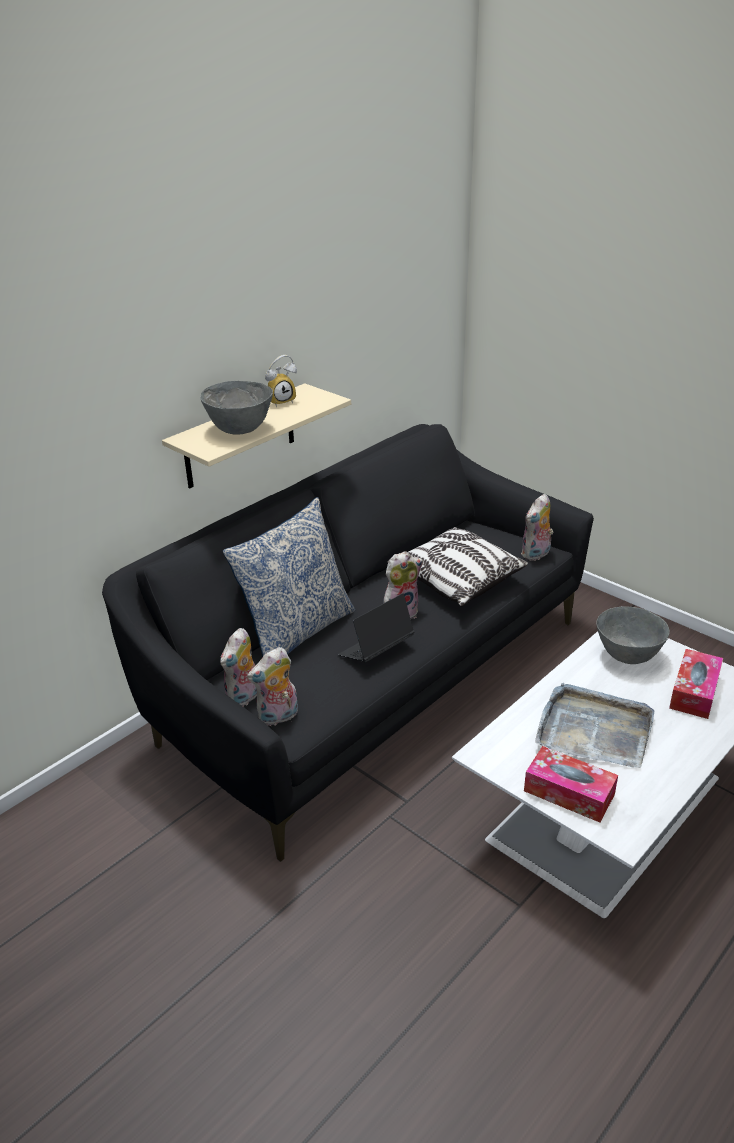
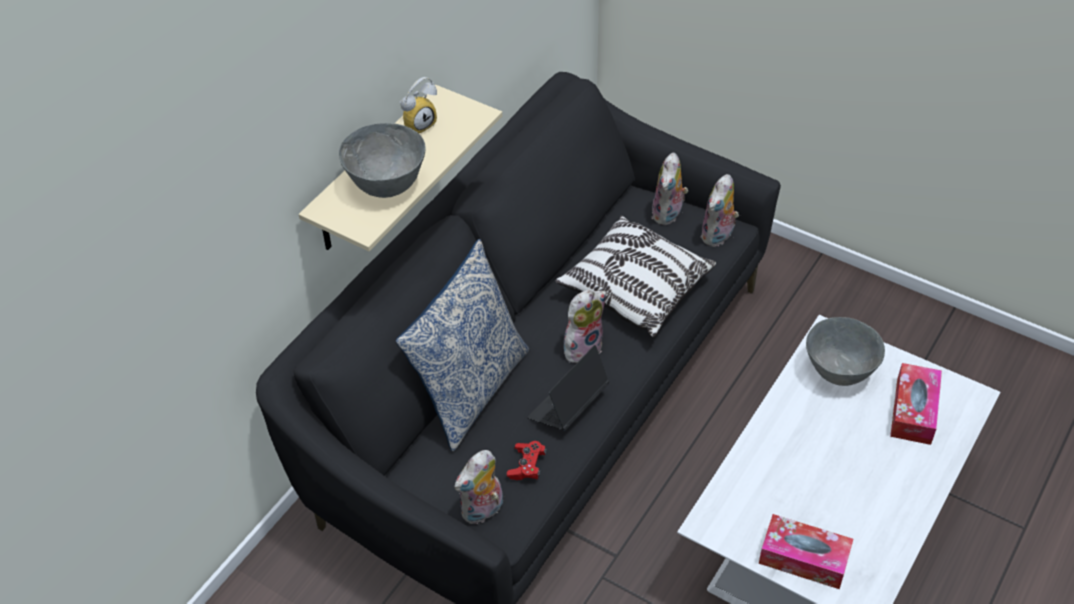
camera: 10 degrees left, 15 degrees up
(244, 698) = (437, 489): plush toy -> plush toy (668, 215)
(327, 688) = (527, 466): none -> red game controller
(593, 729) = (817, 475): grey tray -> none

